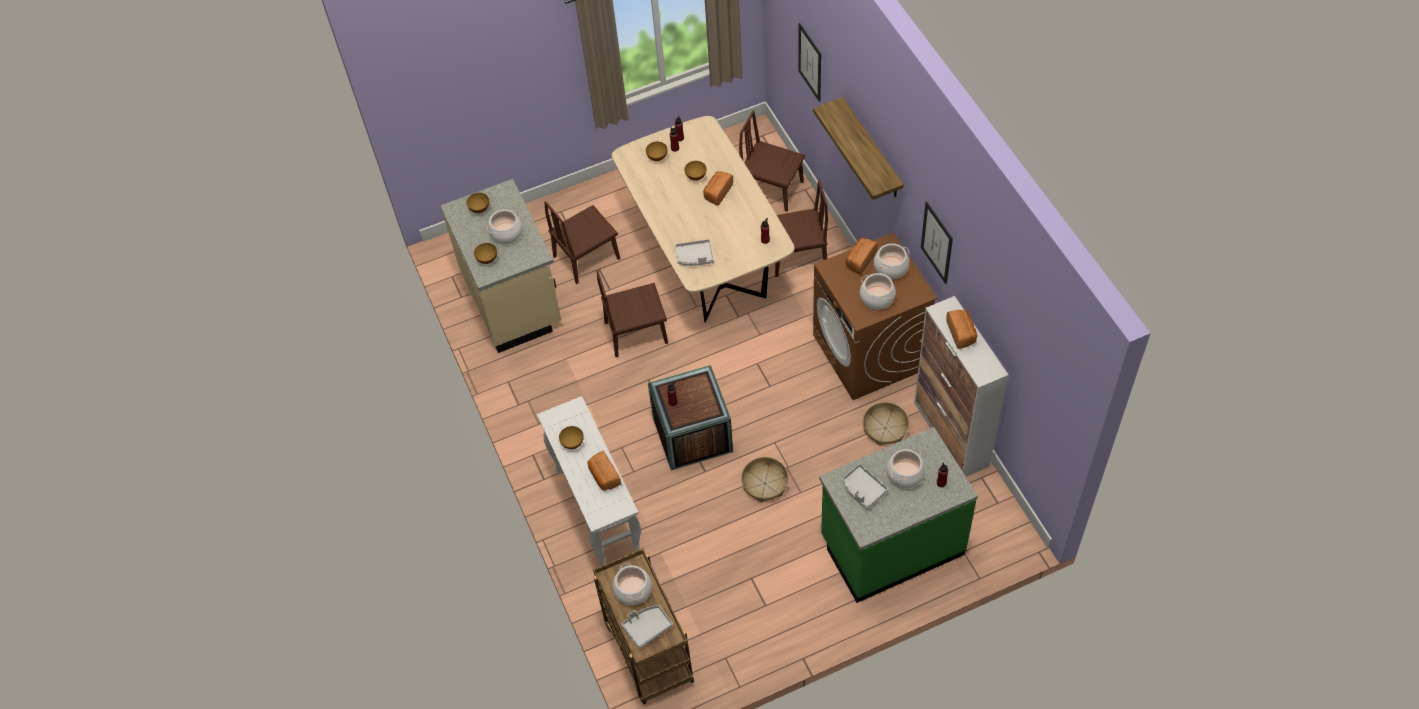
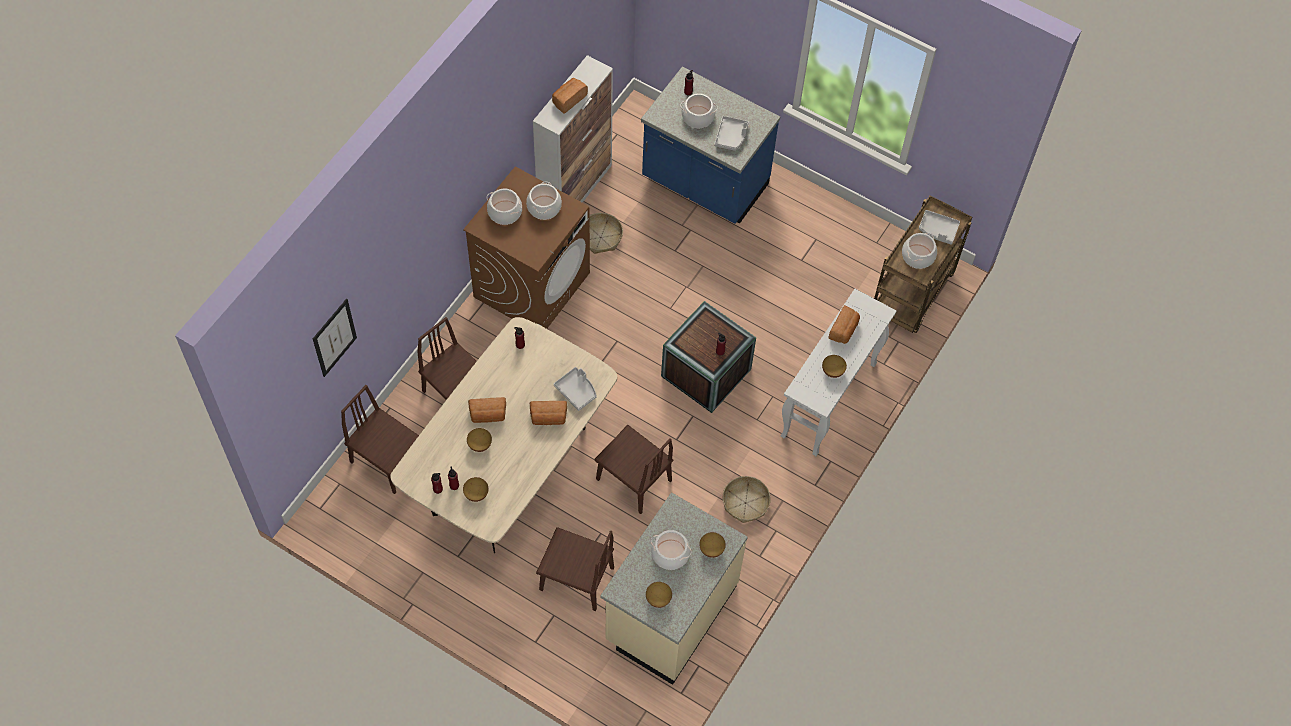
camera: 130 degrees left, 5 degrees up
(765, 483) = (713, 294): basket -> basket (745, 502)
(772, 189) = (388, 460): brown chair -> brown chair turned 135 degrees clockwise
(860, 260) = (511, 239): bread -> bread (548, 418)
(872, 150) = (422, 230): shelf -> none
(891, 545) = (704, 184): green counter -> blue counter
(937, 242) = (502, 134): picture -> none

